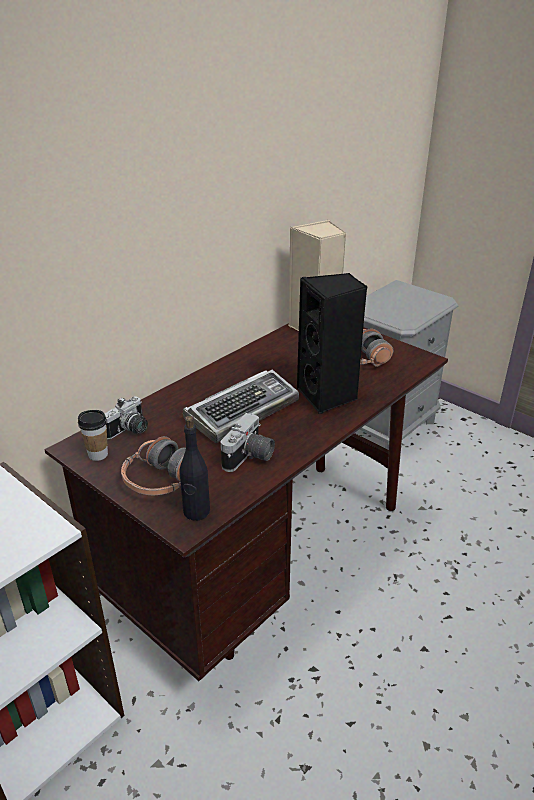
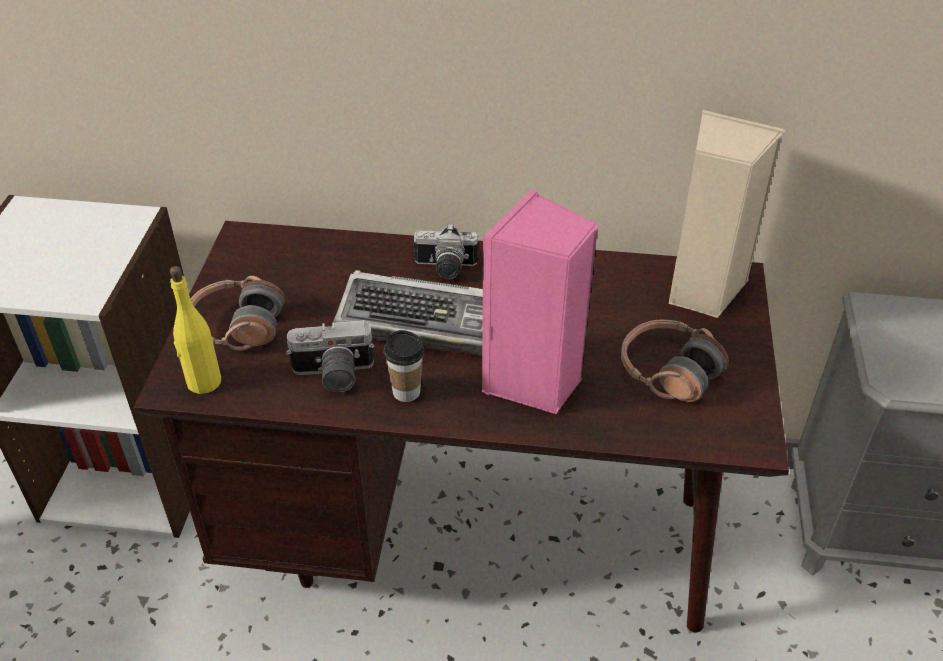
camera: 55 degrees right, 10 degrees up
(98, 455) = (244, 260): cup -> cup (406, 392)
(130, 431) = (304, 257): camera -> camera (445, 269)
(196, 512) = (203, 382): black bottle -> yellow bottle
(328, 396) = (533, 382): black speaker -> pink speaker

